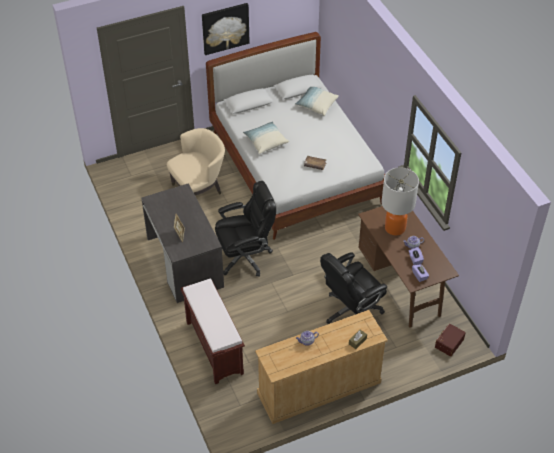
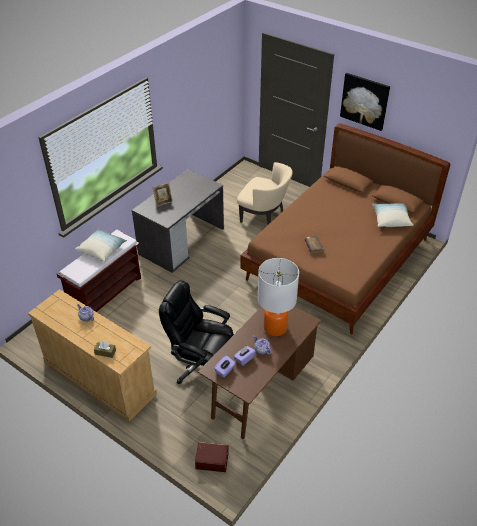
camera: 60 degrees right, 5 degrees down
(245, 257) = (213, 271): black office chair -> none
(265, 142) = (313, 208): pillow -> pillow (102, 250)
(296, 169) = (339, 260): white bed -> brown bed

